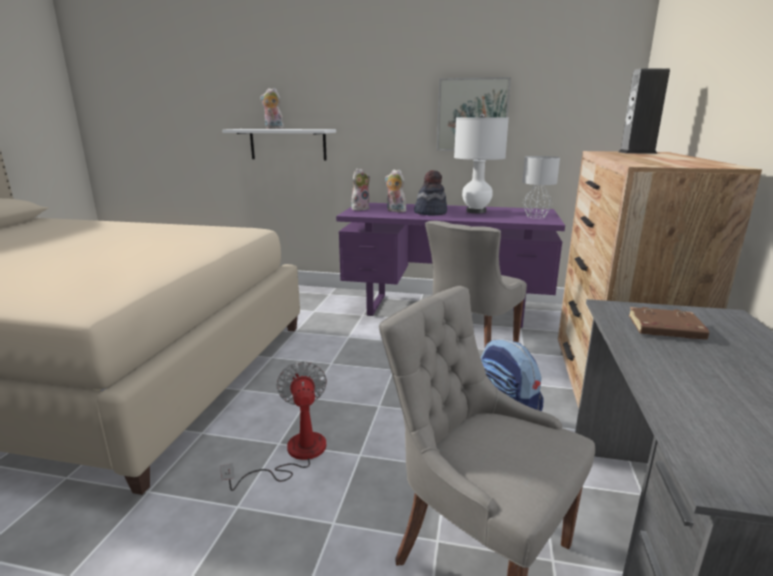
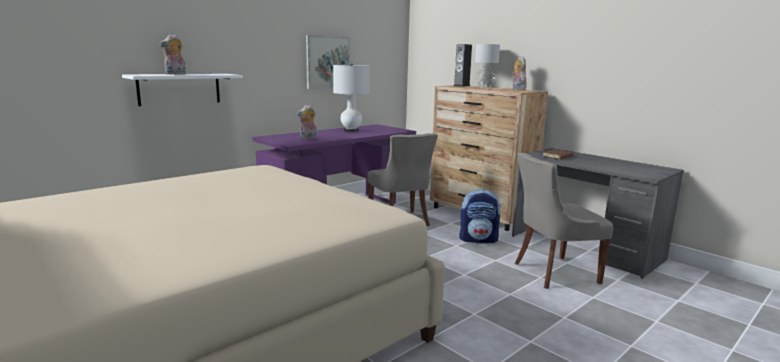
camera: 55 degrees left, 5 degrees down
(295, 454) = (444, 289): fan -> none
(360, 209) = (279, 140): plush toy -> plush toy (517, 89)
(430, 212) = (332, 135): hat -> none
(535, 216) = (388, 129): grey table lamp -> grey table lamp (484, 87)

